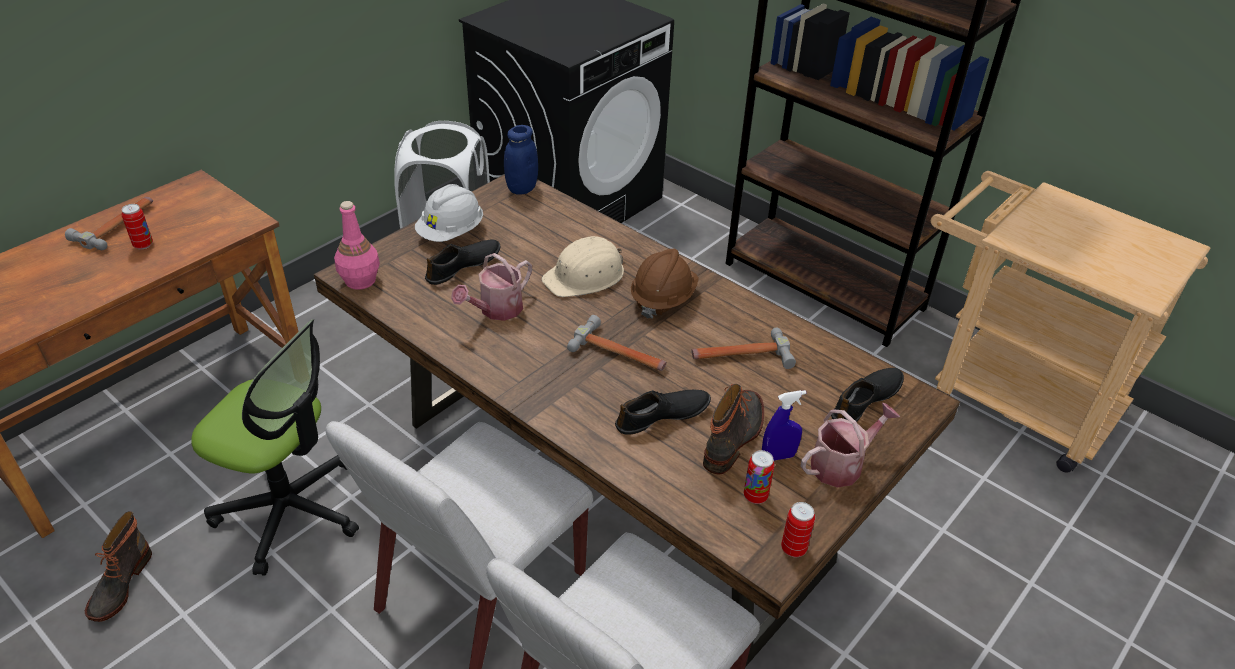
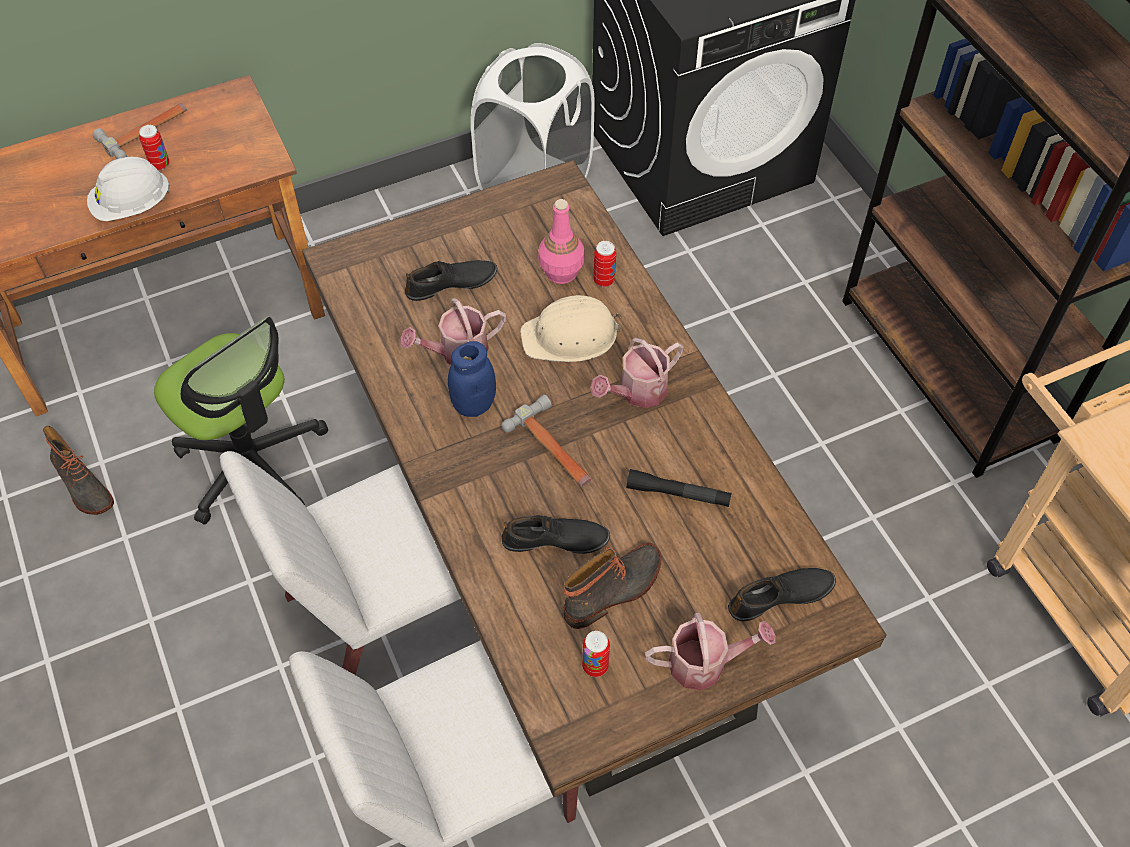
camera: 25 degrees right, 15 degrees up
(119, 585) = (83, 488): boot -> boot turned 75 degrees counterclockwise
(360, 280) = (341, 272): pink bottle -> pink bottle (560, 272)
(451, 233) = (460, 234): white hard hat -> white hard hat (132, 206)
(521, 188) = (564, 192): blue jar -> blue jar (473, 404)
(663, 298) = (637, 392): brown hard hat -> watering can
(740, 355) = (678, 494): hammer -> black flashlight
(778, 456) = (645, 630): blue spray bottle -> none
(793, 548) = (598, 737): can -> can (604, 280)

